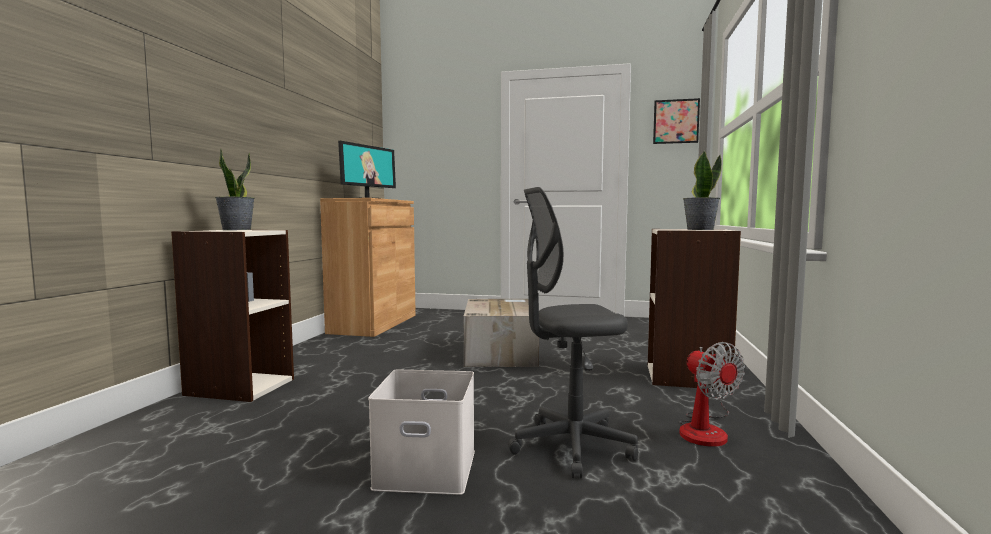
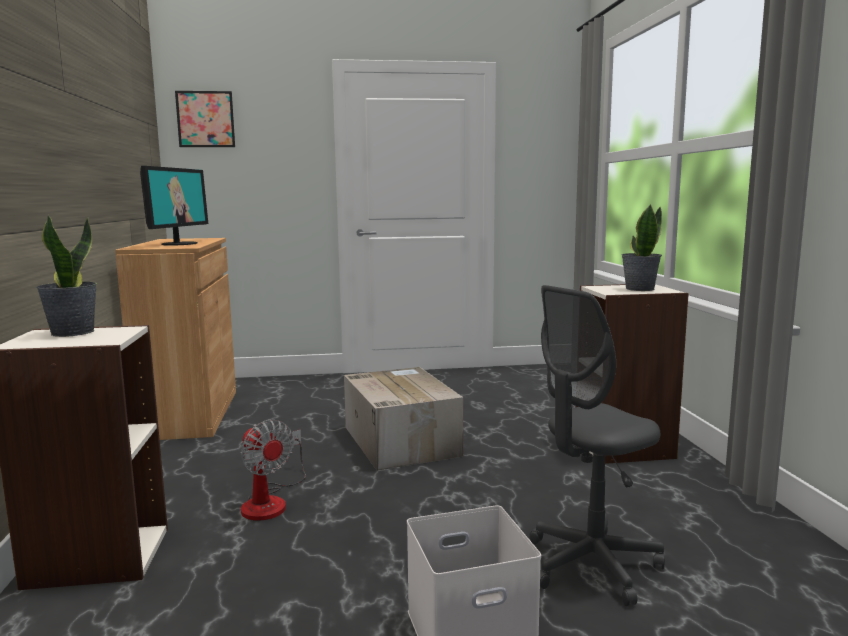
camera: 20 degrees left, 5 degrees up
(676, 121) = (546, 136): picture -> picture (205, 119)
(705, 429) = (692, 515): fan -> fan (270, 501)

